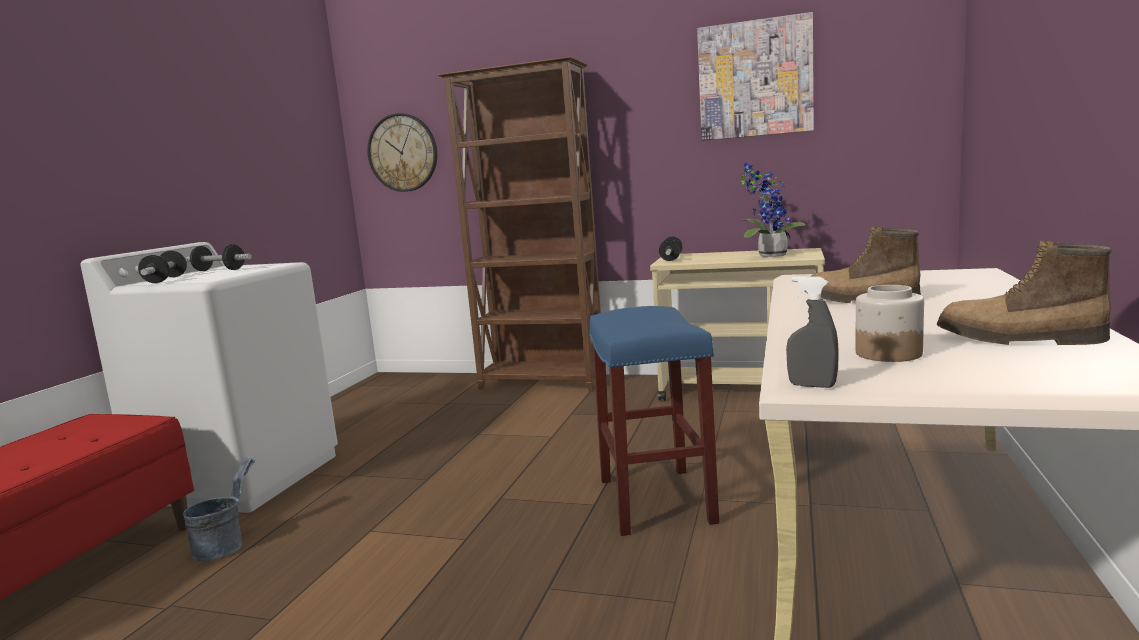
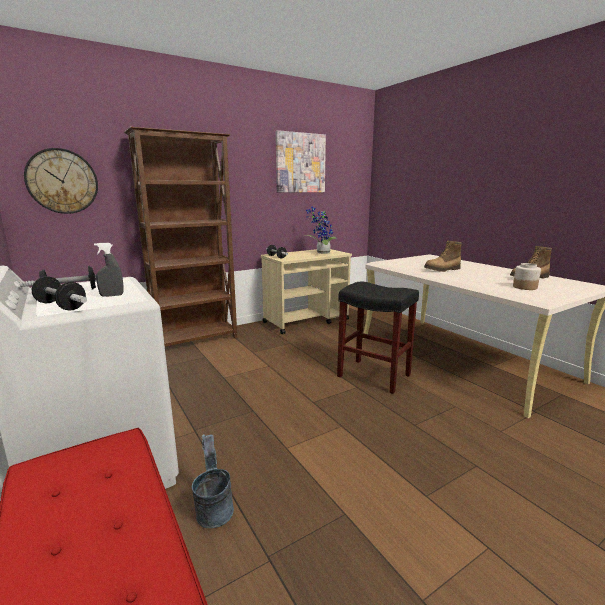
camera: 50 degrees left, 5 degrees up
(654, 499) = (372, 375): blue stool -> black stool
(812, 385) = (551, 300): grey spray bottle -> grey spray bottle (112, 295)

